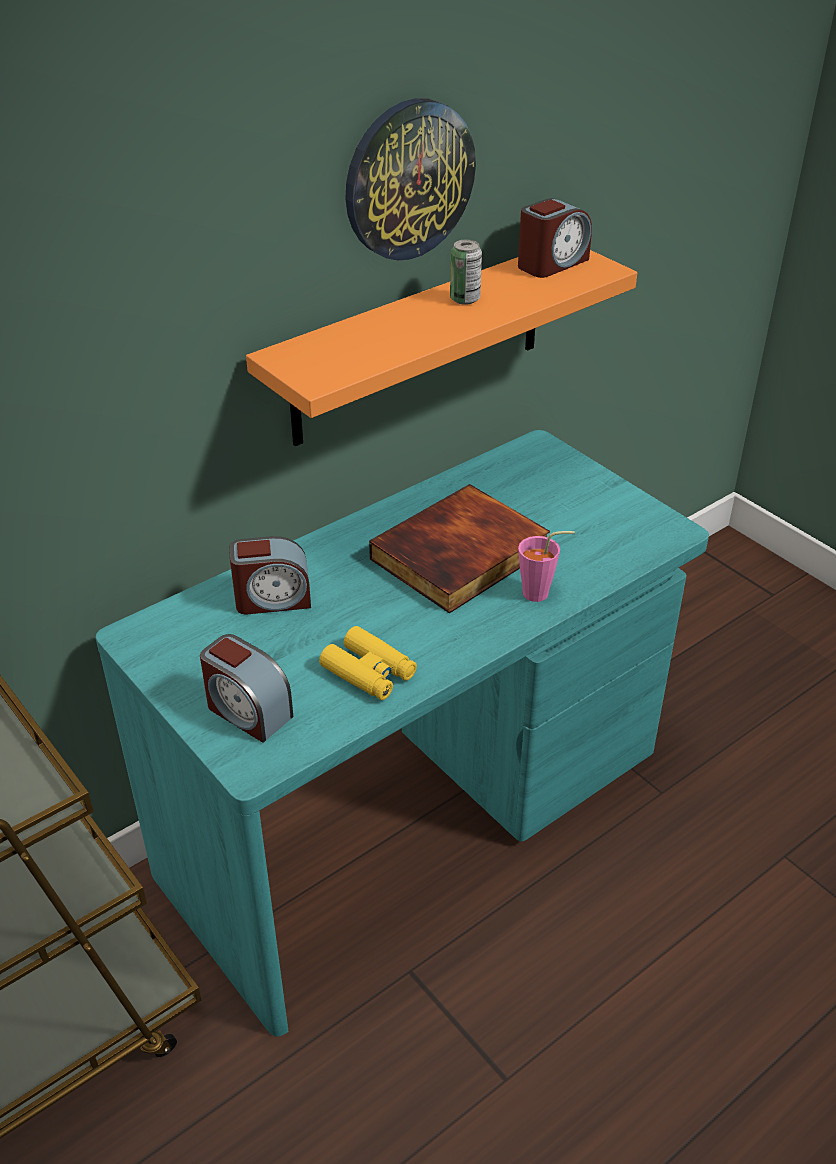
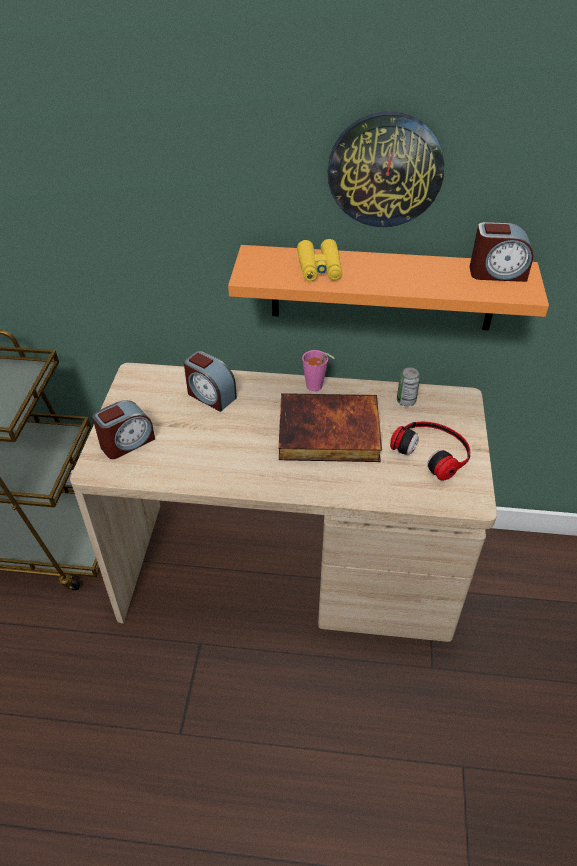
camera: 45 degrees right, 5 degrees up
(247, 711) = (127, 442): alarm clock -> alarm clock turned 120 degrees counterclockwise
(369, 672) = (200, 462): yellow binoculars -> yellow binoculars (319, 268)
(416, 817) = (288, 573): turquoise desk -> beige desk
(465, 299) = (403, 269): can -> can (406, 401)
(541, 593) = (340, 483): pink cup -> pink cup (317, 388)
(580, 509) = (433, 451): none -> headphones

